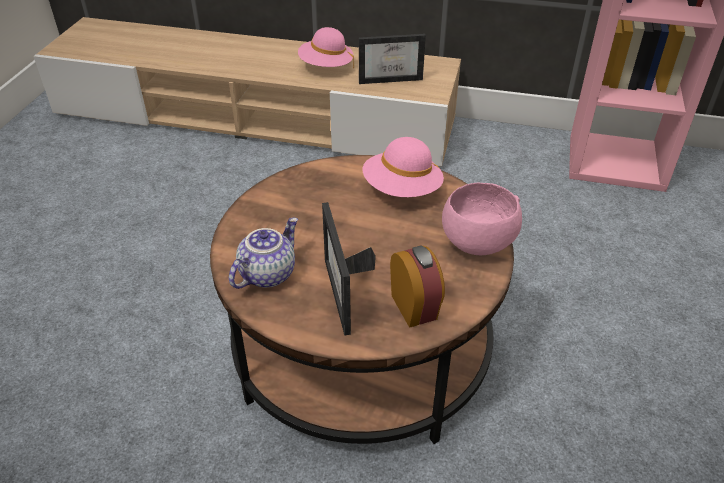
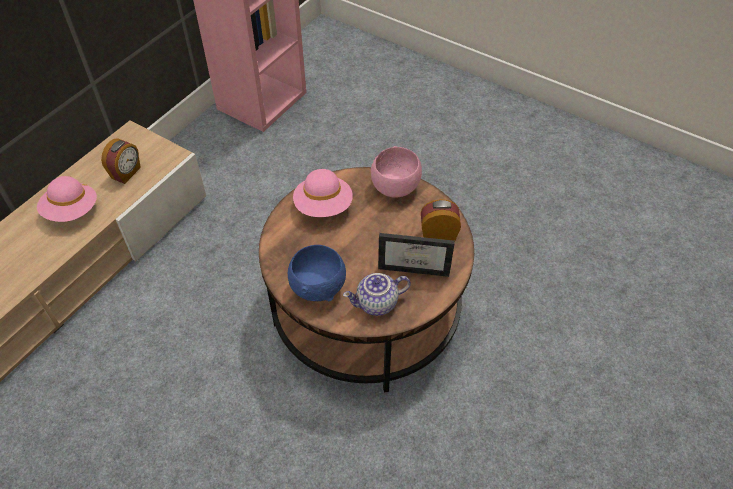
camera: 70 degrees left, 10 degrees up
(267, 273) = (377, 304): teapot -> teapot turned 75 degrees counterclockwise
(274, 218) = (318, 286): none -> blue bowl
(391, 78) = (126, 173): picture frame -> alarm clock

